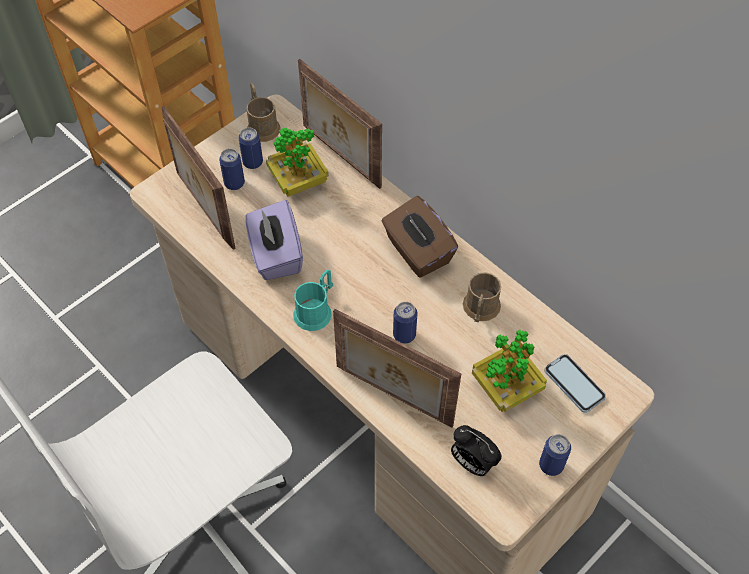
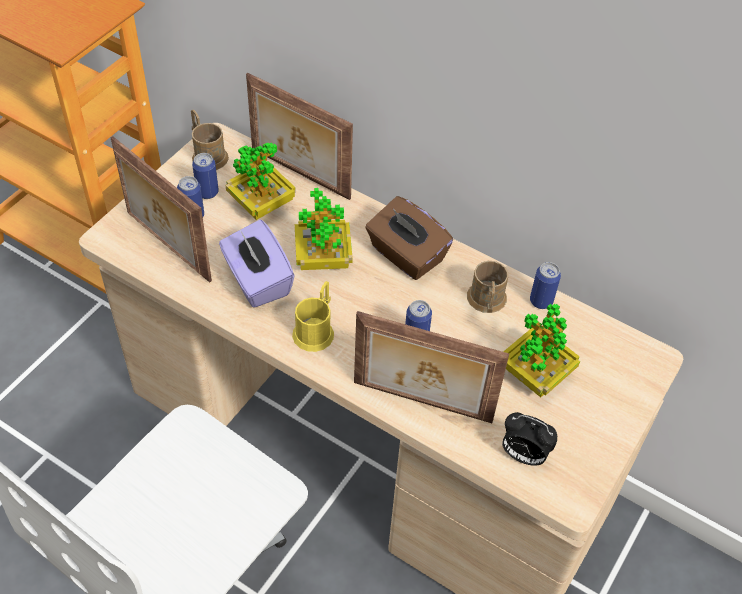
camera: 15 degrees left, 5 degrees down
(316, 310) = (316, 329): turquoise mug -> yellow mug
(340, 243) = (323, 258): none -> potted plant
(551, 465) = (603, 442): can -> can (541, 301)
(574, 384) = (602, 359): phone -> none

